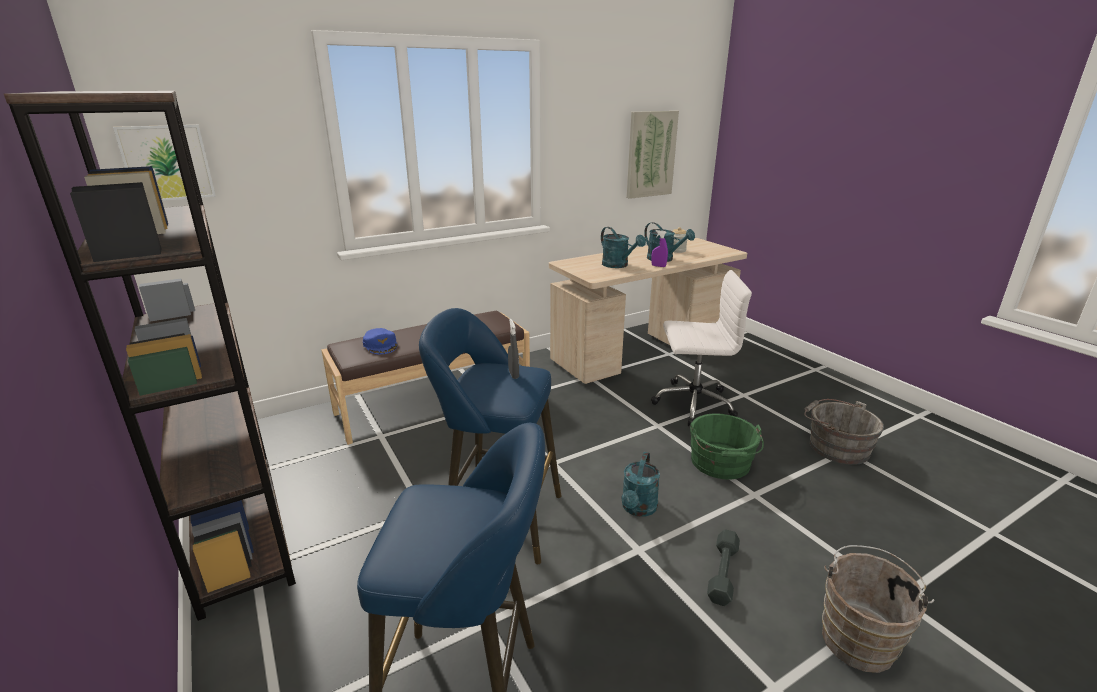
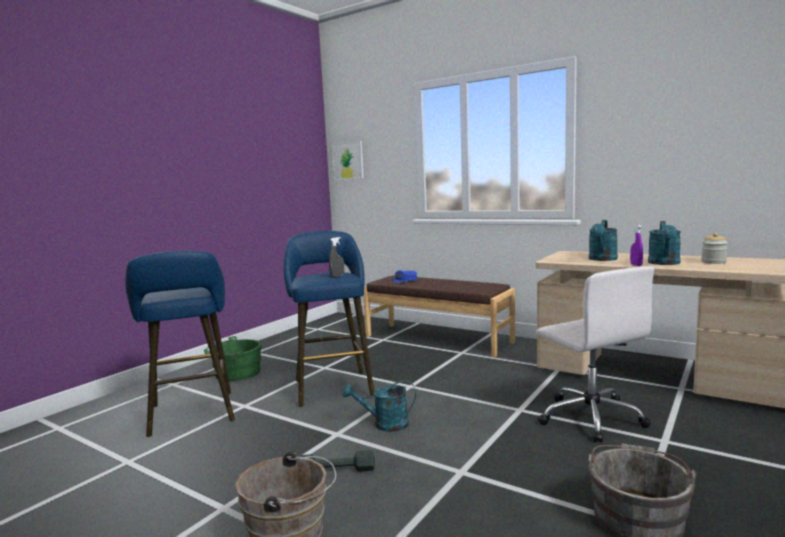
camera: 65 degrees right, 15 degrees down
(239, 534) = (276, 342): brown bookcase -> none
(650, 154) = (730, 152): picture -> none
(721, 464) = (494, 448): green bucket -> green bucket (235, 373)

